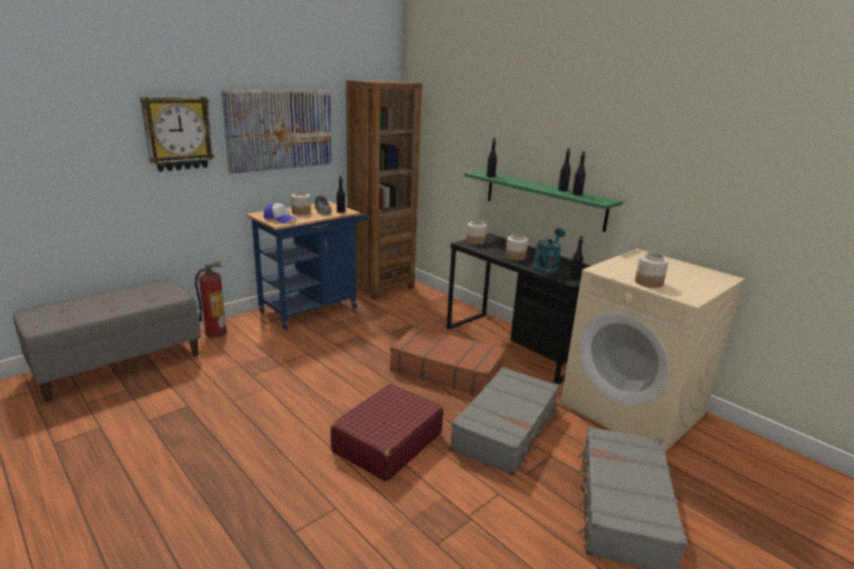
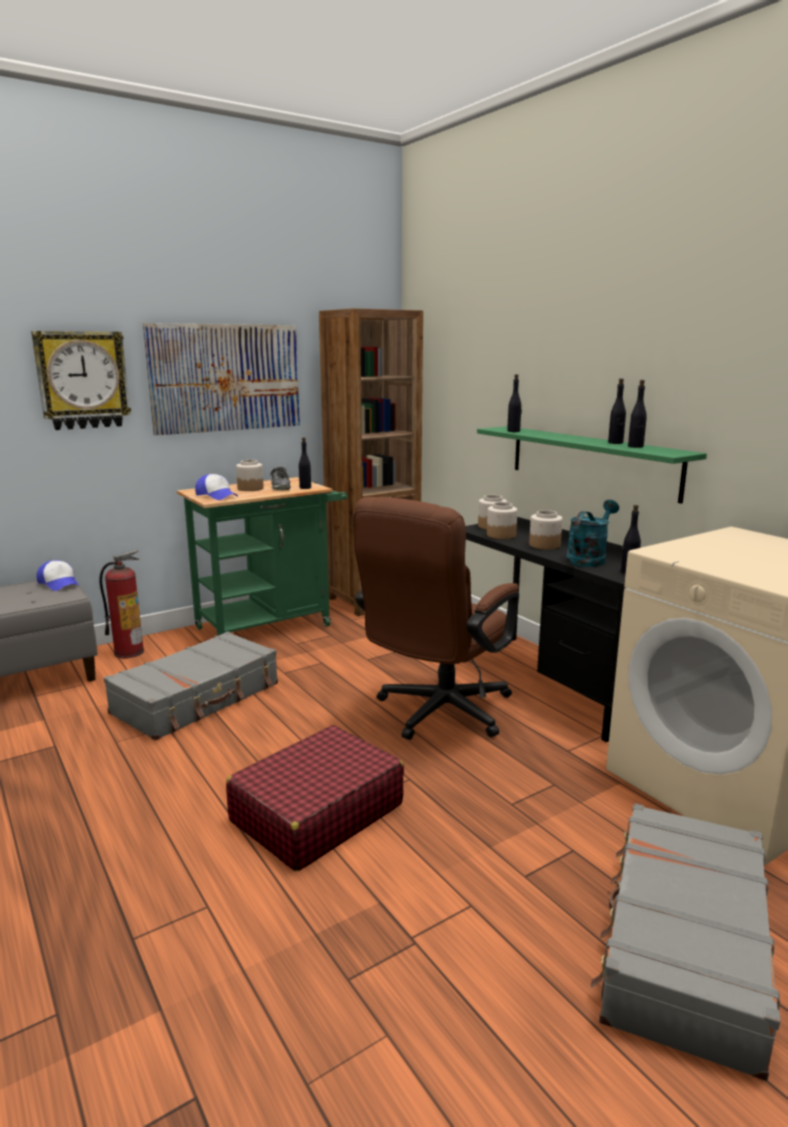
camera: 10 degrees right, 5 degrees down
(166, 286) = (59, 583): none -> cap
(314, 308) = (271, 625): blue cart -> green cart
(447, 370) = (437, 714): brown suitcase -> brown office chair
(506, 429) = (509, 804): grey suitcase -> grey suitcase (198, 699)
(648, 283) = (734, 569): jar -> jar (501, 535)

